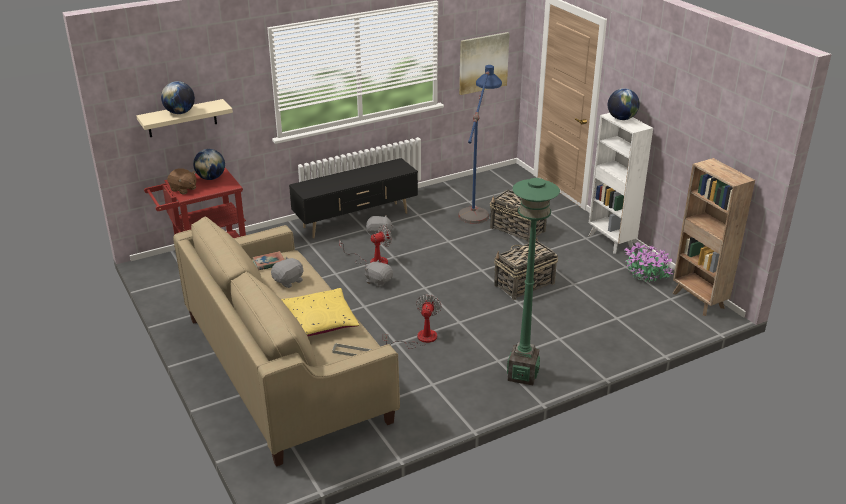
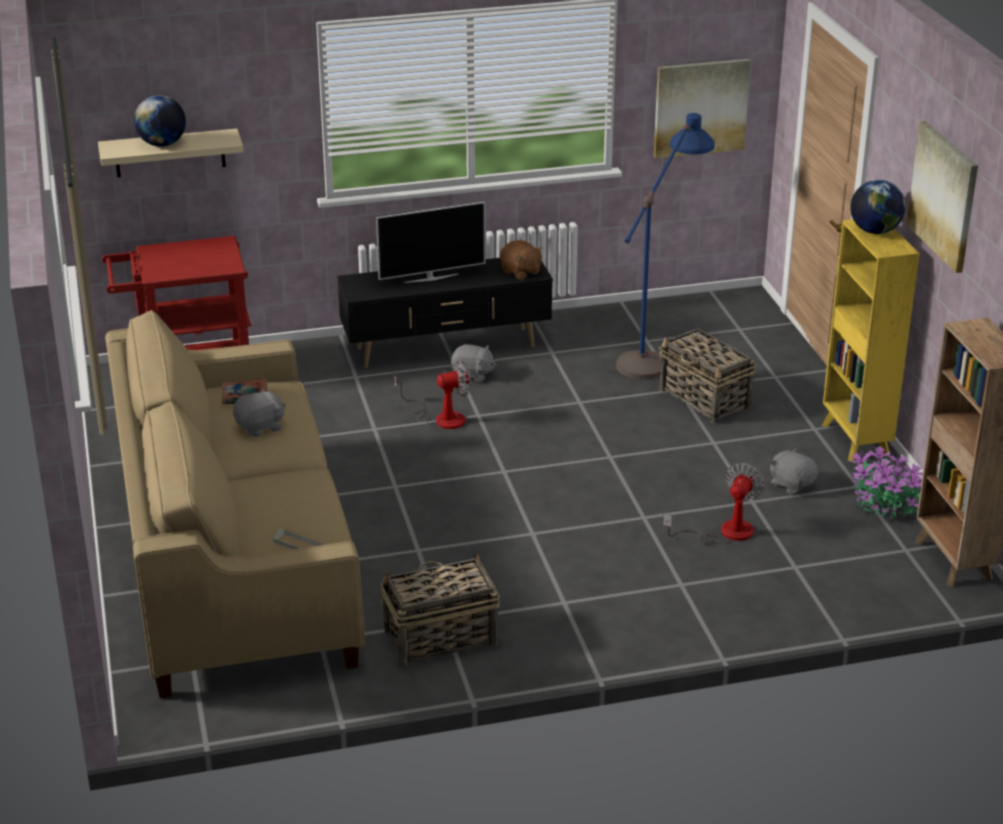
camera: 15 degrees right, 0 degrees up
(183, 189) = (157, 264): brown plush toy -> brown plush toy (520, 272)
(211, 178) = (205, 251): globe -> none
(319, 322) = (277, 495): yellow pillow -> none
(346, 179) = (431, 278): none -> television
(378, 281) = (436, 451): grey plush toy -> grey plush toy (791, 484)
(420, 338) = (458, 549): fan -> fan (724, 533)
(522, 375) = (592, 630): green floor lamp -> none
(523, 284) = (667, 490): basket -> basket (439, 638)
(611, 241) = (855, 441): white bookcase -> yellow bookcase
(668, 92) = (944, 196): none -> picture

